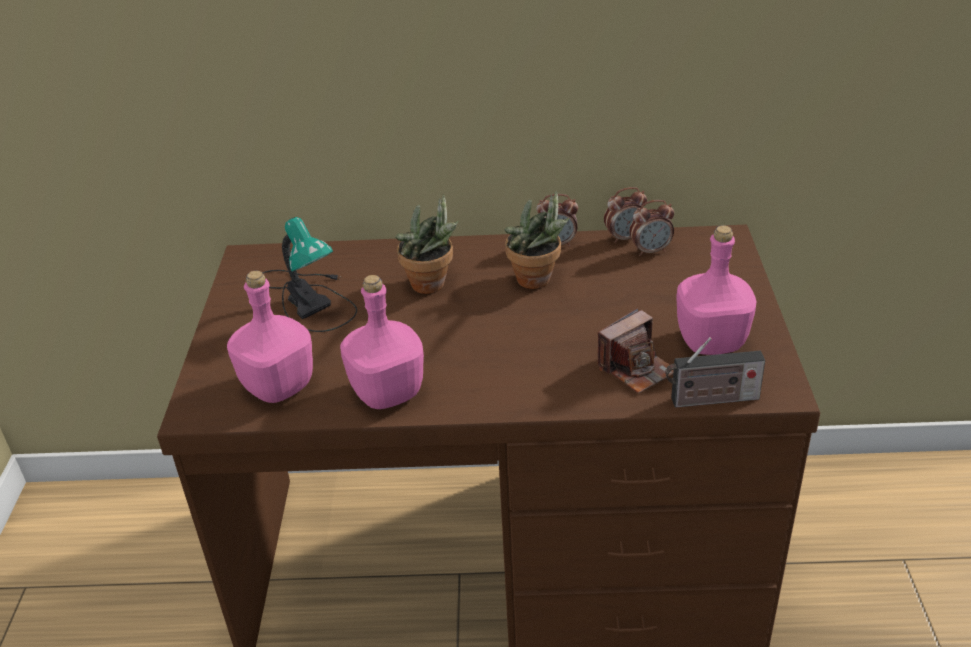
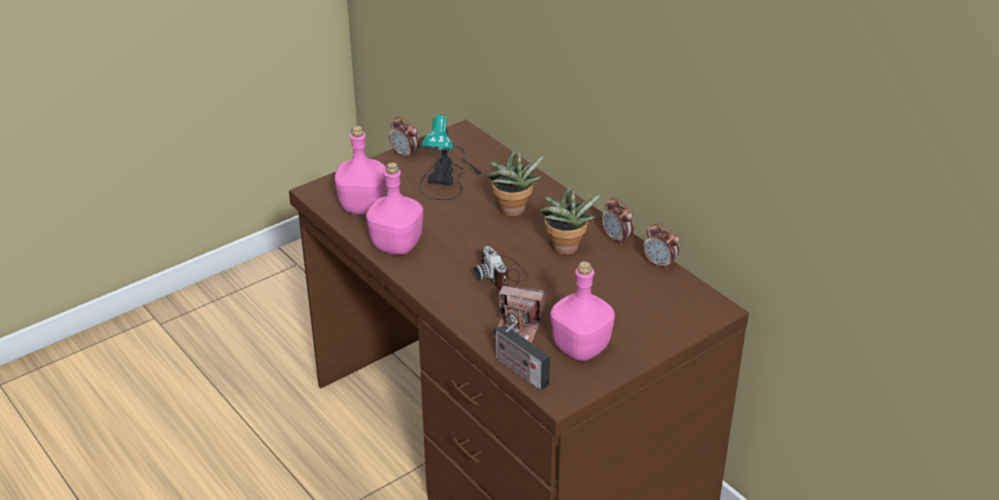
camera: 50 degrees right, 0 degrees up
(533, 339) = (502, 275): none -> camera
(650, 251) = (657, 281): alarm clock -> alarm clock (405, 154)

